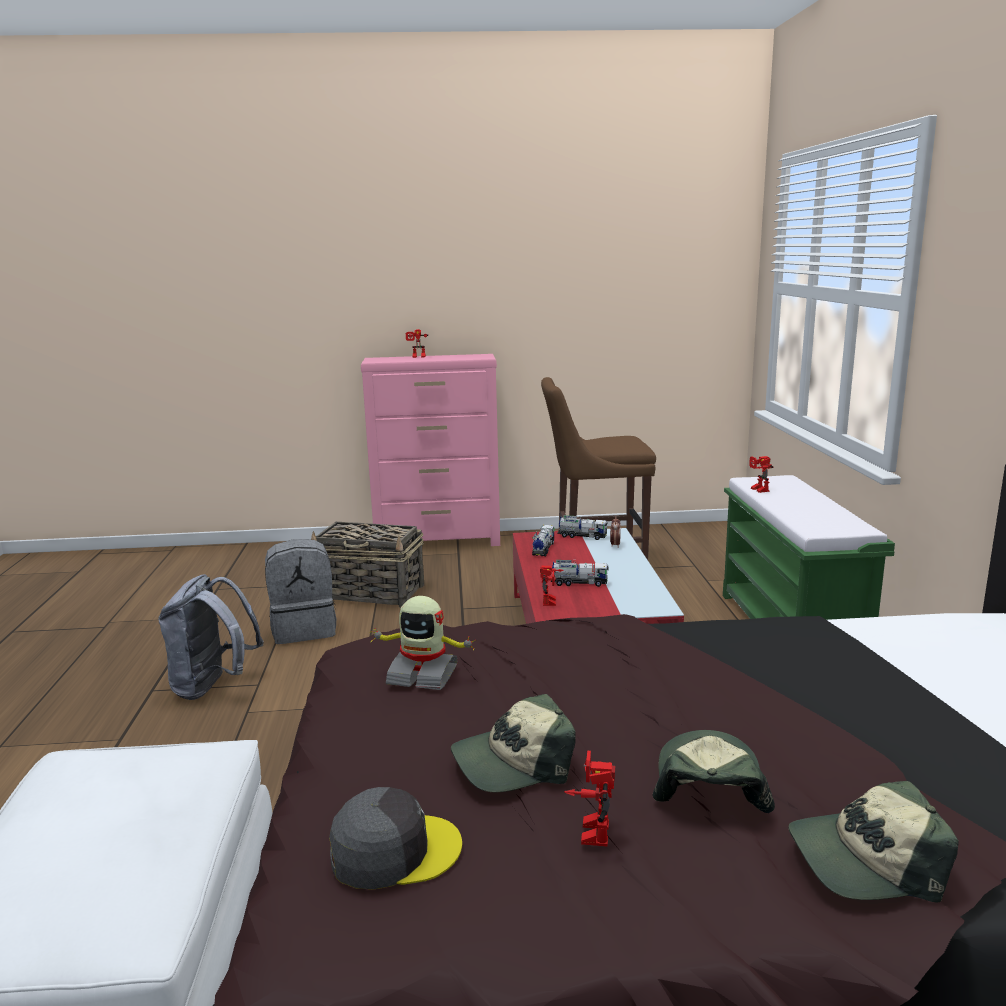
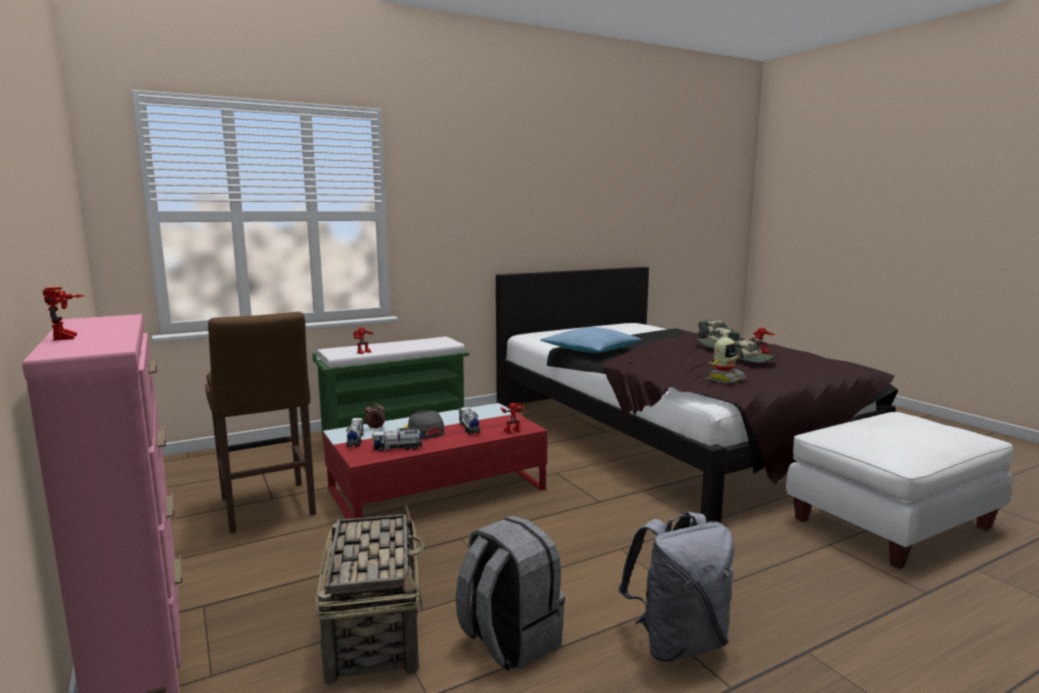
camera: 115 degrees left, 5 degrees down
(394, 851) = (817, 365): grey cap -> grey cap (423, 431)
(423, 675) = (723, 379): toy robot -> toy robot turned 60 degrees clockwise
(776, 640) = (590, 350): none -> pillow

